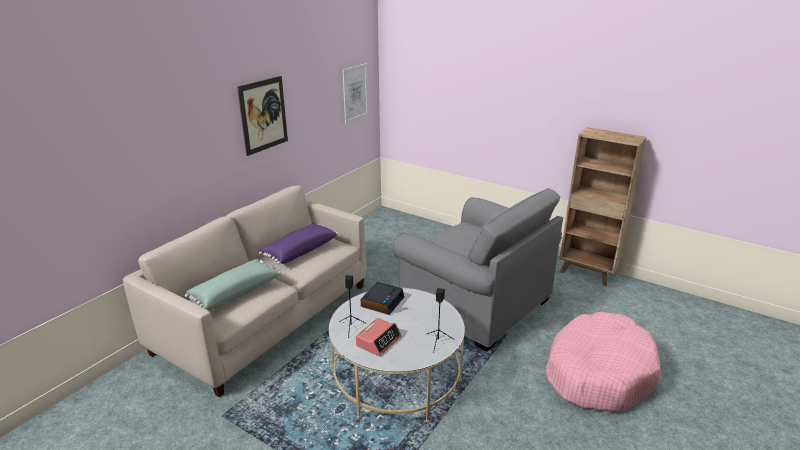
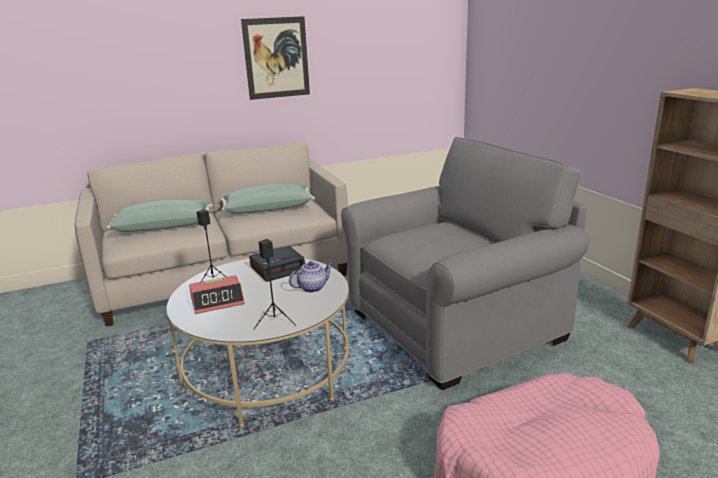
camera: 35 degrees right, 5 degrees down
(299, 251) = (268, 209): purple pillow -> green pillow
(355, 93) = (423, 56): picture -> none
(426, 309) = (313, 287): none -> teapot
(475, 303) = (455, 326): grey armchair -> grey armchair turned 105 degrees counterclockwise

